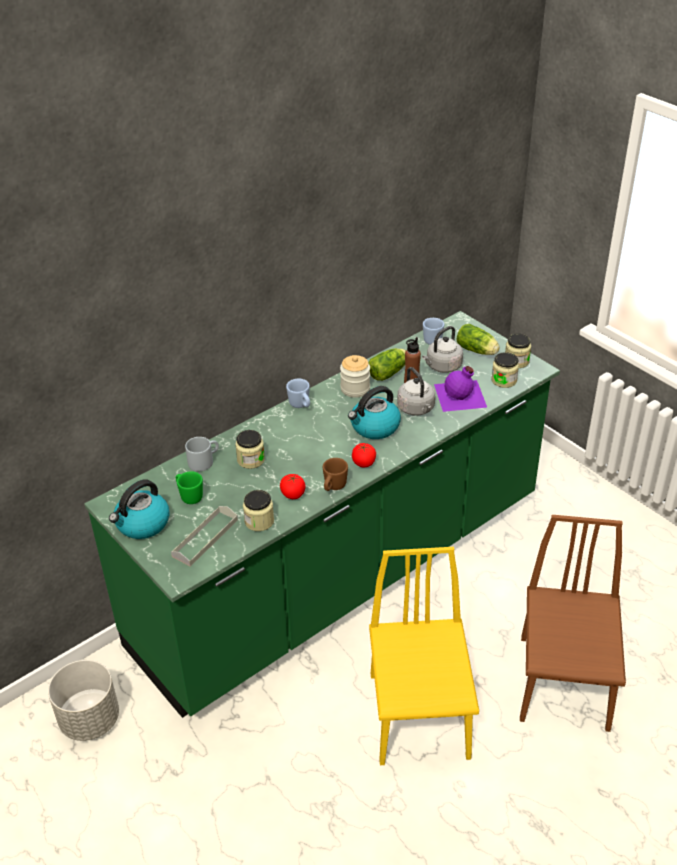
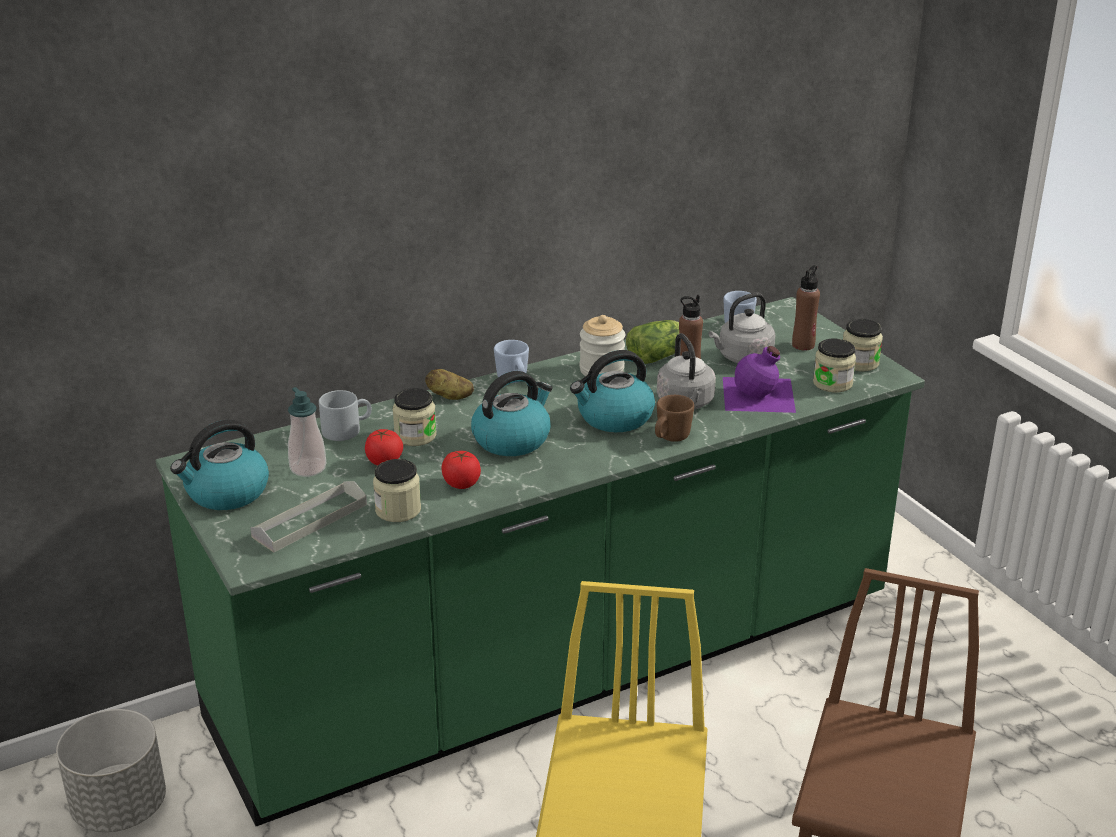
camera: 10 degrees right, 10 degrees down
(189, 496) = (308, 468): green mug -> soap dispenser
(262, 424) = (449, 396): none -> potato
(314, 454) = (512, 439): none -> kettle
(333, 487) = (525, 482): brown mug -> brown mug (670, 438)
(363, 463) = (582, 458): tomato -> tomato (384, 461)
(478, 351) = (803, 345): lettuce -> brown bottle

